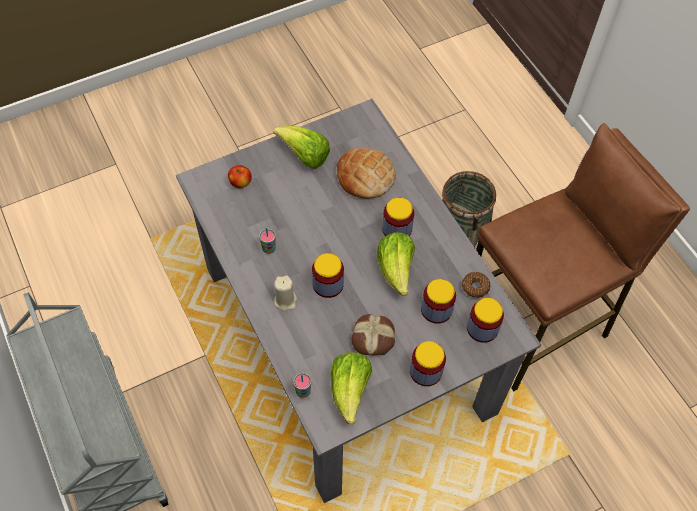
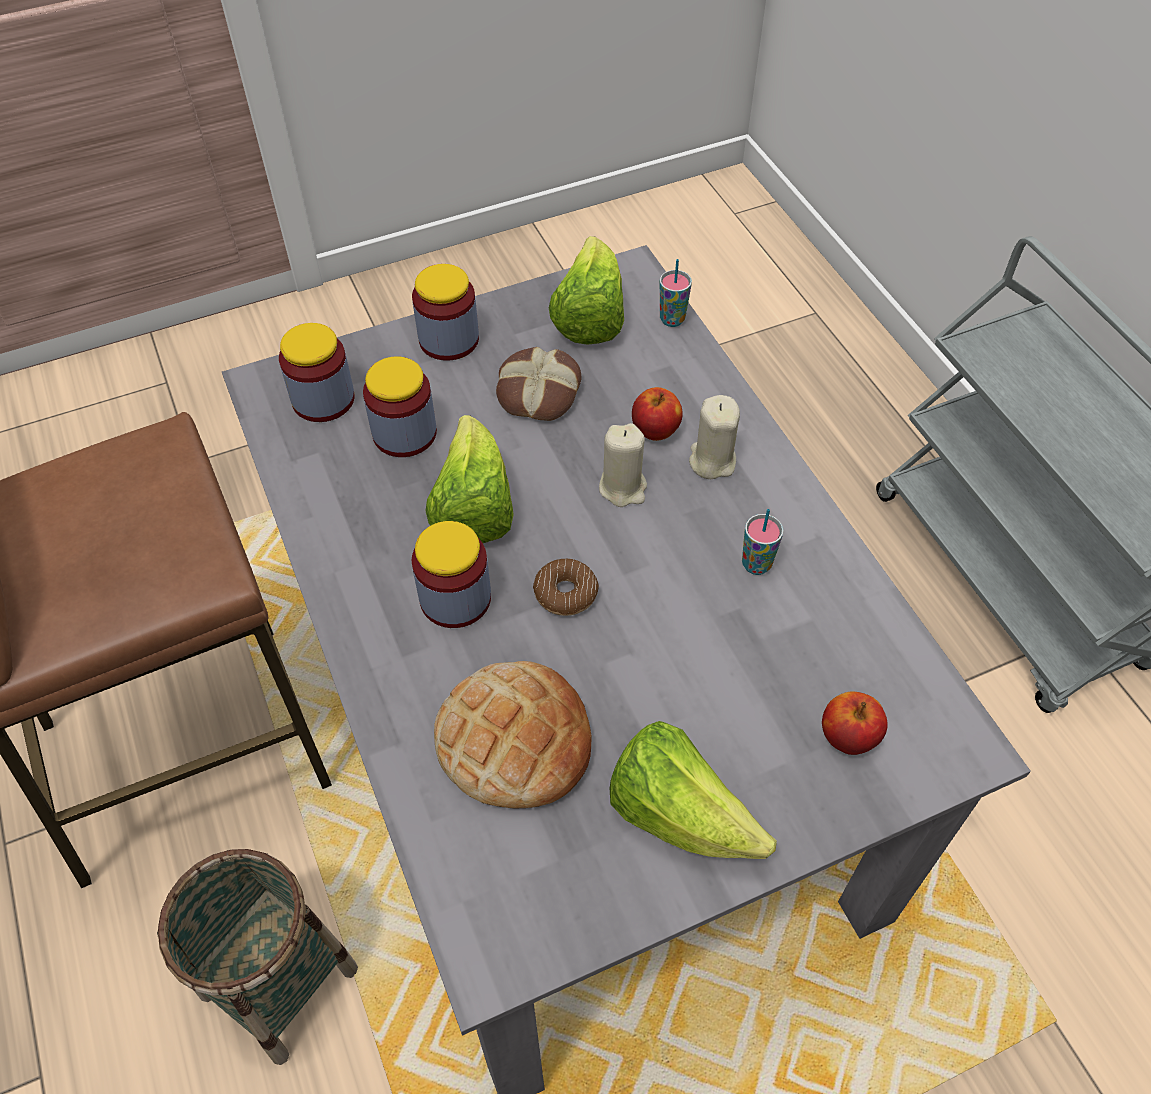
camera: 175 degrees left, 5 degrees down
(312, 317) = (655, 430): none -> apple
(328, 284) = (623, 487): jar -> beige candle
(475, 287) = (312, 470): donut -> donut (565, 593)

